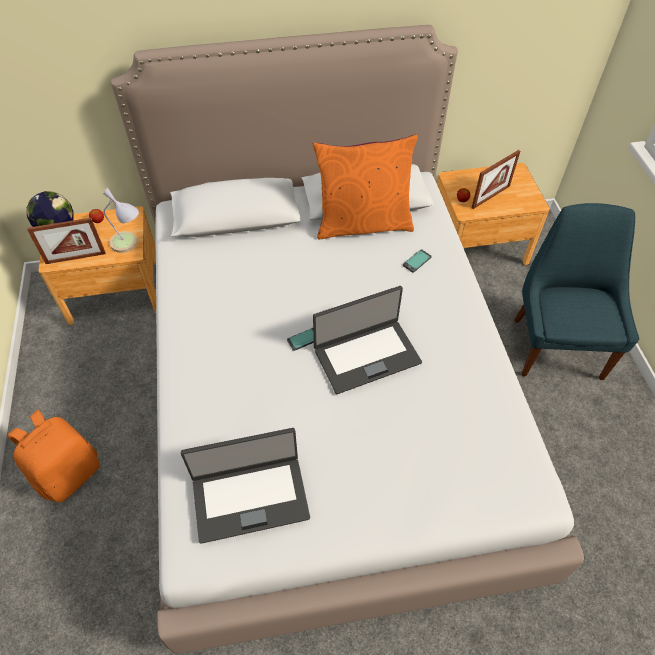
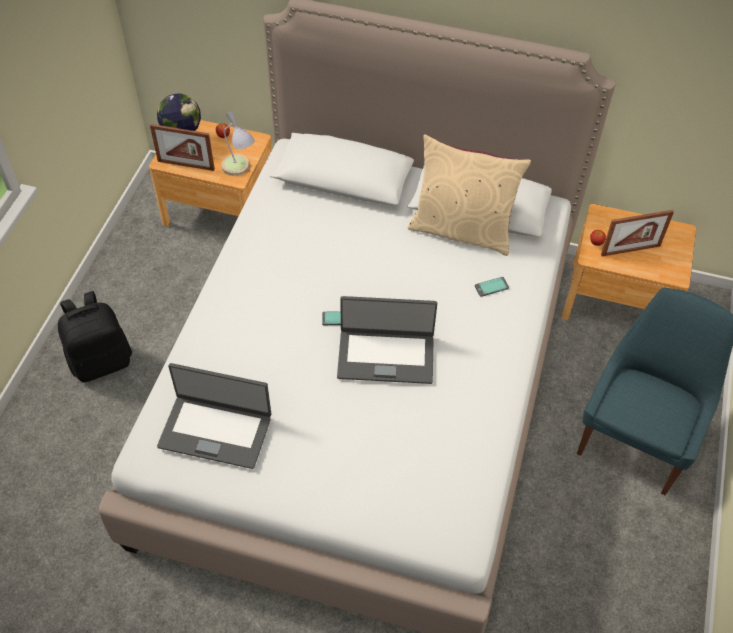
camera: 25 degrees right, 0 degrees up
(69, 473) = (101, 361): orange backpack -> black backpack
(363, 223) = (462, 230): orange pillow -> beige pillow

